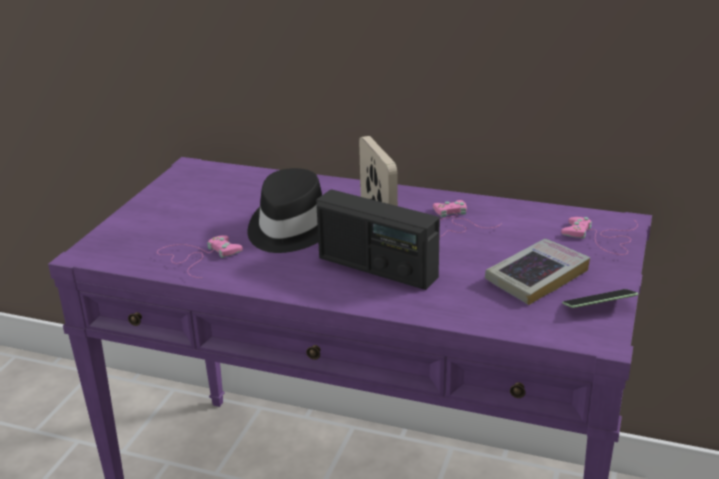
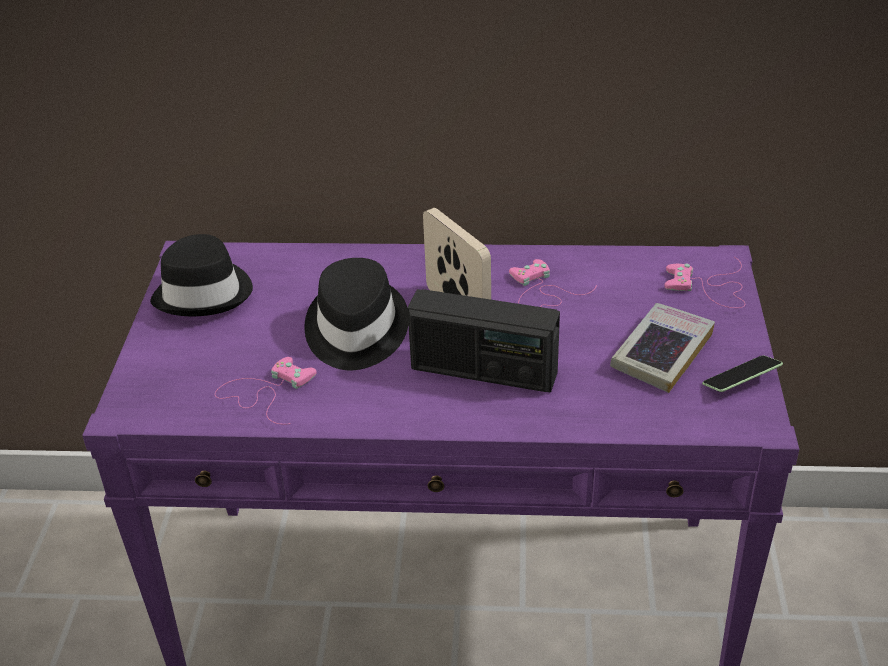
camera: 15 degrees left, 10 degrees up
(189, 190) = (204, 293): none -> black hat

